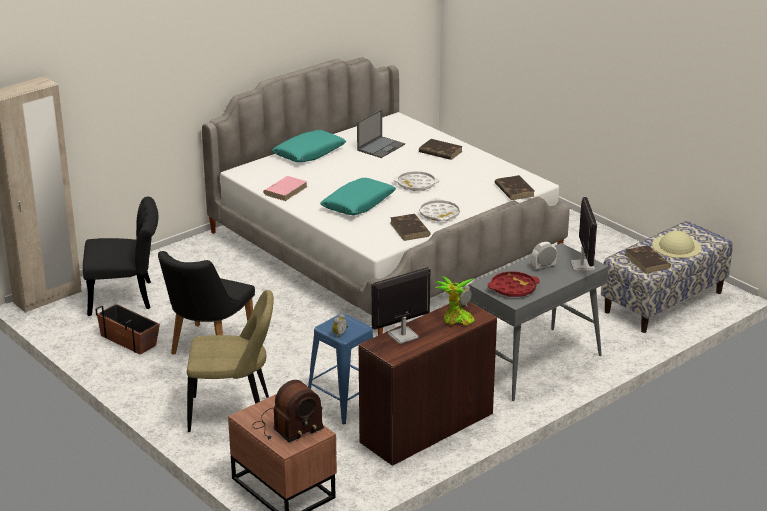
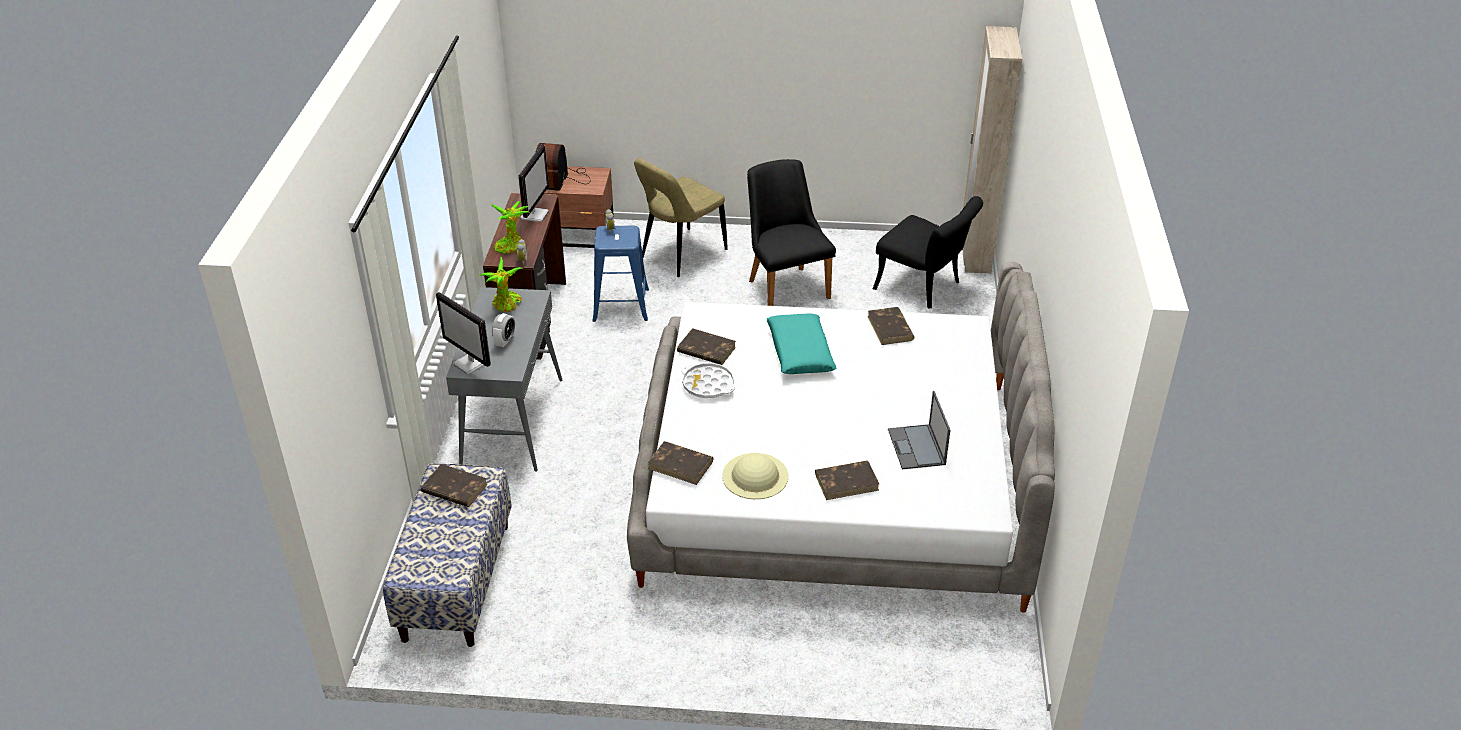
camera: 135 degrees right, 10 degrees up
(127, 297) = (923, 288): black chair -> black chair turned 90 degrees counterclockwise
(129, 340) = (850, 260): planter -> none
(285, 190) = (890, 328): pink book -> brown book
(309, 153) = (963, 390): turquoise pillow -> none
(416, 184) = (790, 412): white tray -> none
(513, 288) = (506, 305): red tray -> potted plant
(676, 246) = (441, 534): beige hat -> beige hat (755, 476)

